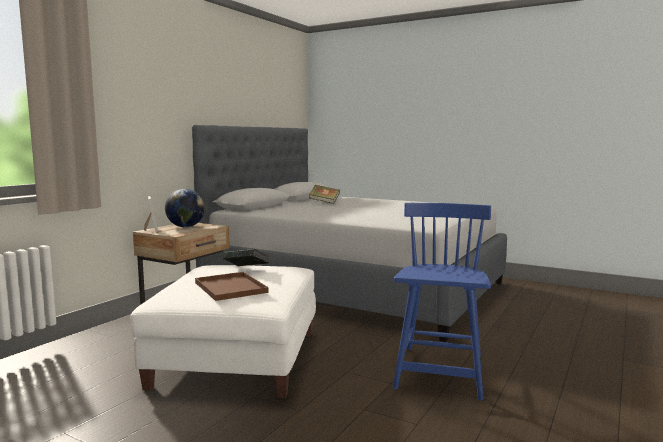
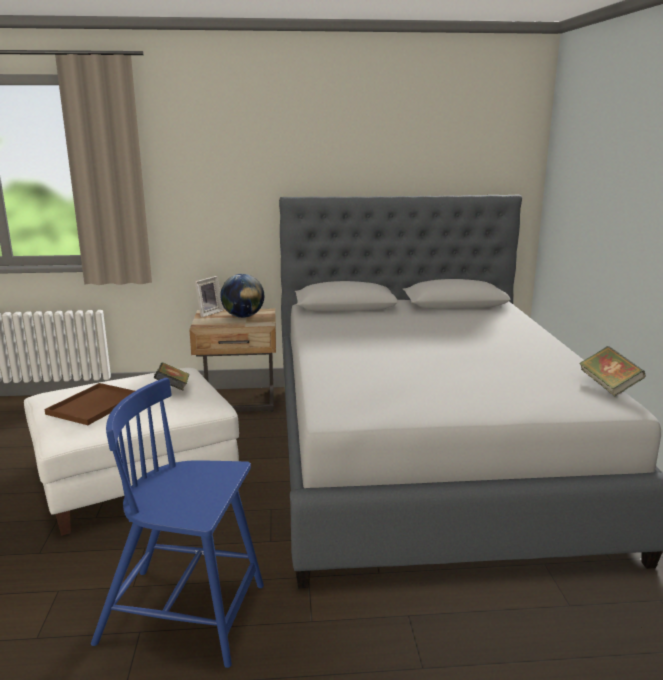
camera: 55 degrees right, 10 degrees up
(324, 202) = (439, 321): book -> book (609, 386)
(440, 373) = (186, 614): blue chair -> blue chair turned 150 degrees counterclockwise

